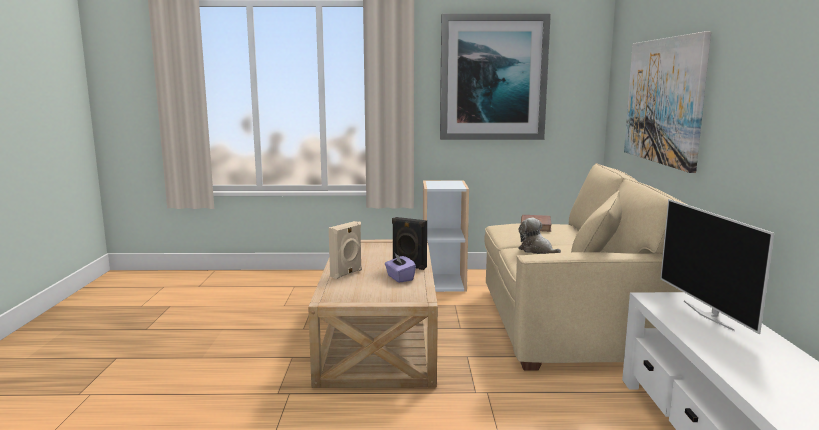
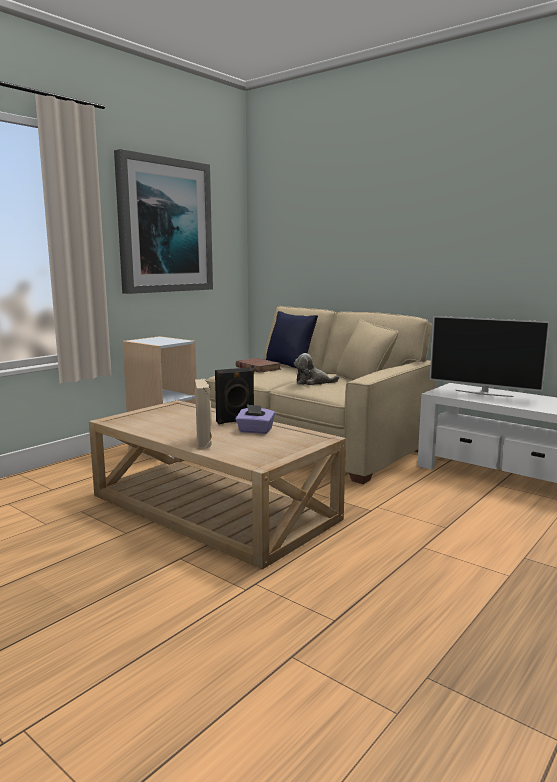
camera: 50 degrees left, 0 degrees up
(575, 231) = (290, 367): none -> blue pillow
(663, 101) = (350, 246): picture -> none

